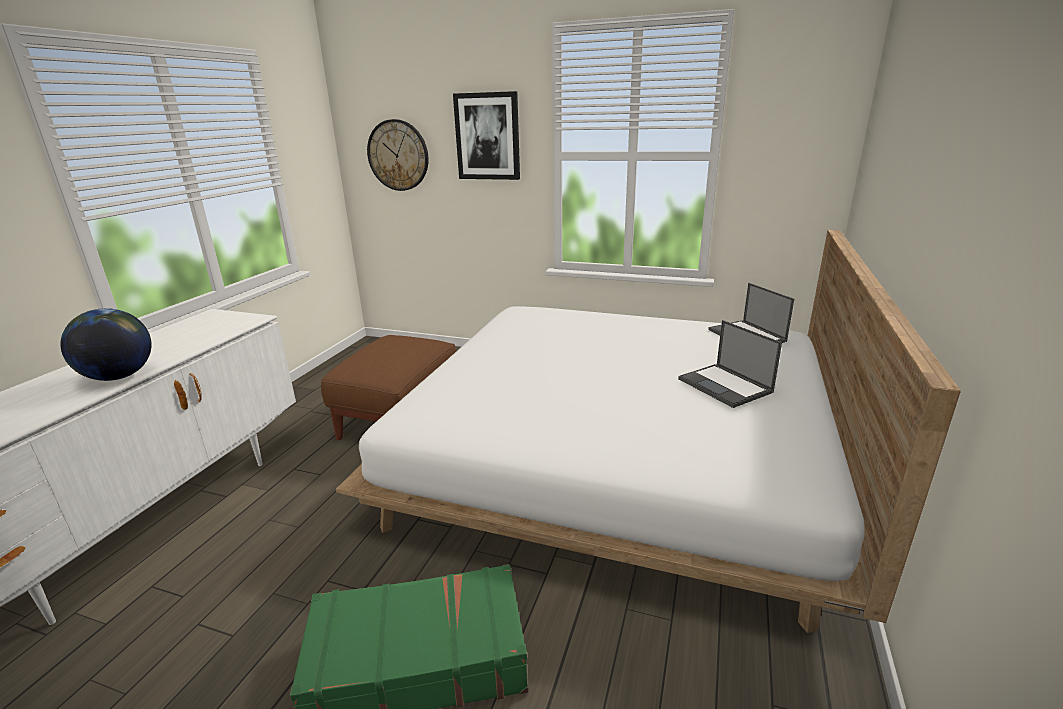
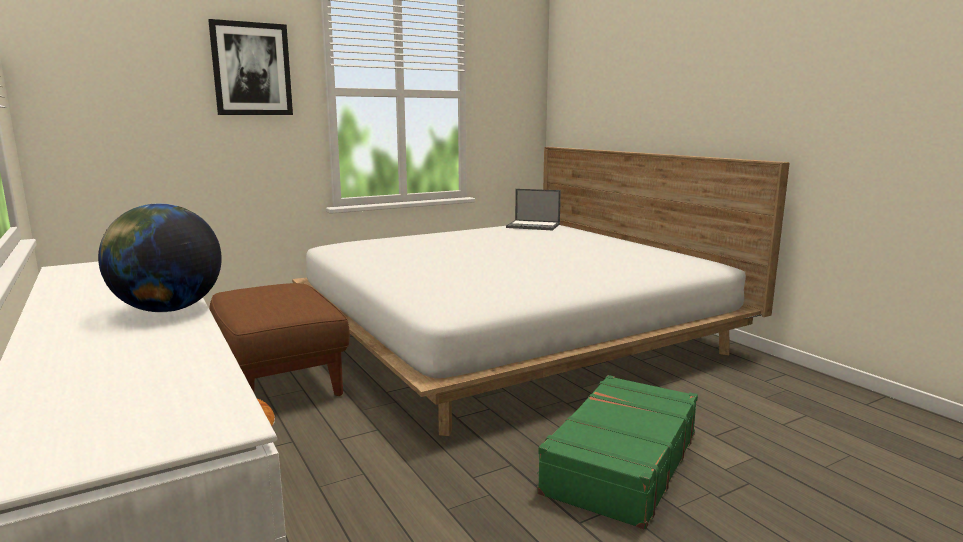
camera: 50 degrees left, 10 degrees down
(398, 155) = (122, 87): wall clock -> none
(726, 386) = (584, 243): laptop -> none

